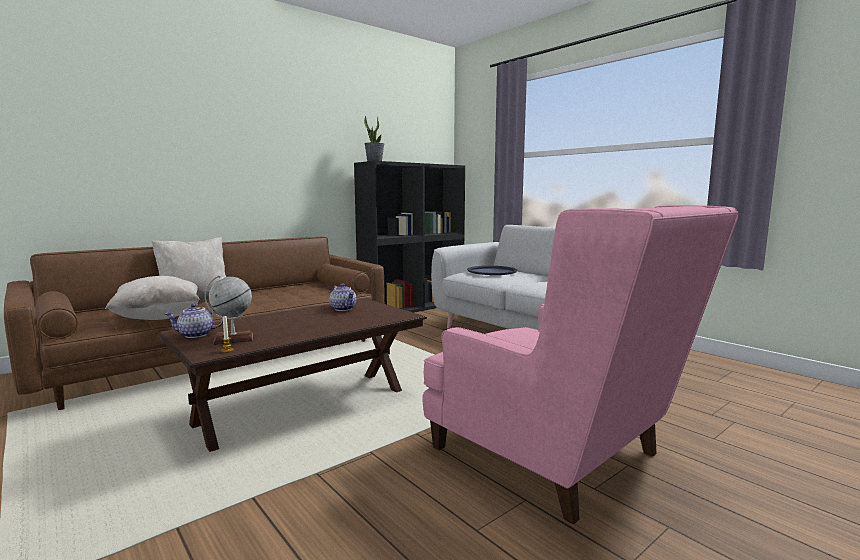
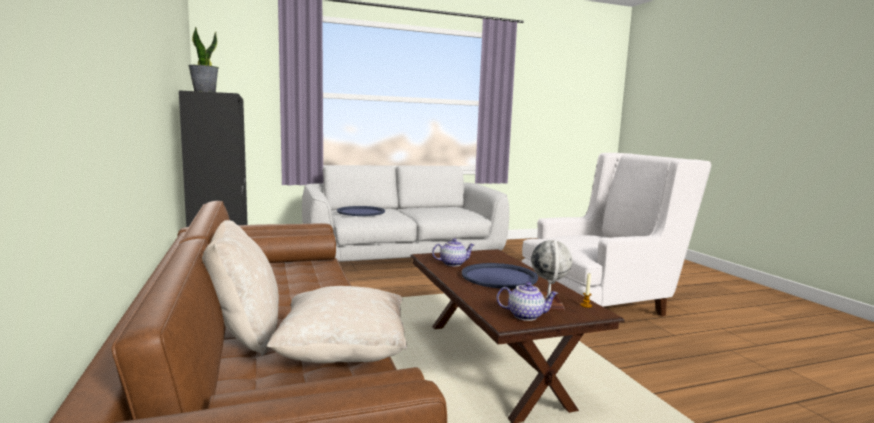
camera: 70 degrees left, 0 degrees up
(195, 335) = (526, 316): teapot -> teapot turned 90 degrees counterclockwise
(309, 322) = (499, 277): none -> blue tray
(560, 458) = (601, 302): pink armchair -> white armchair

